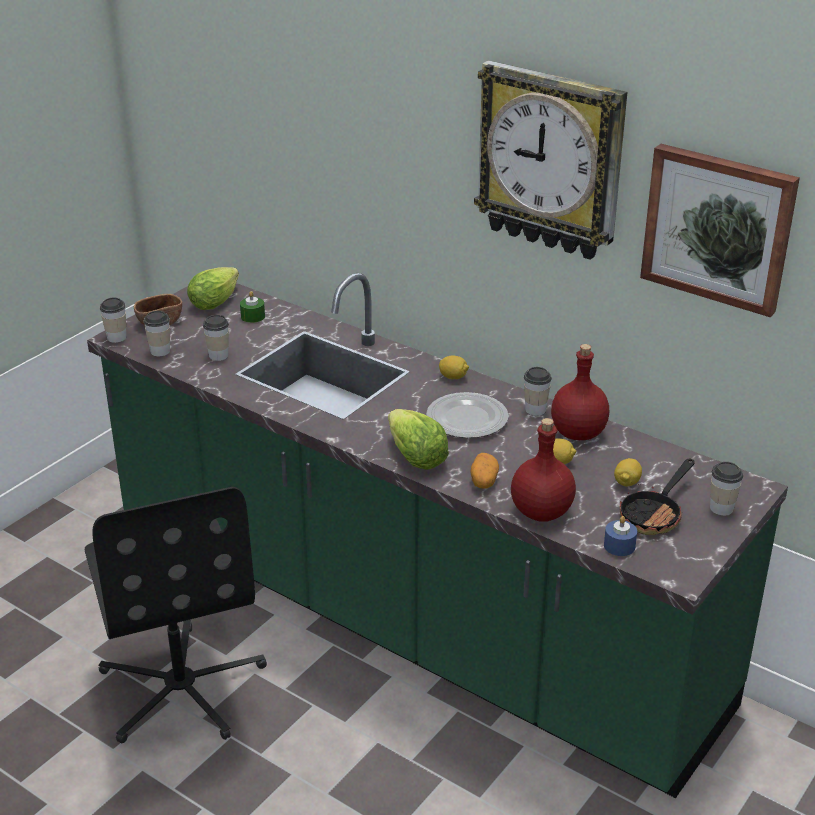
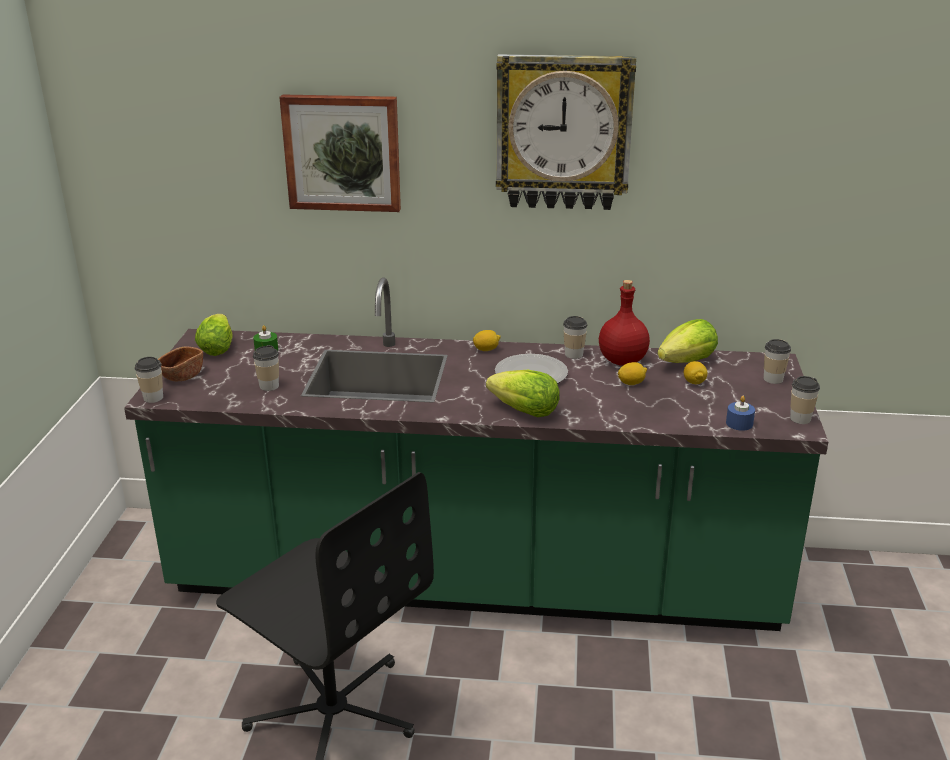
camera: 30 degrees left, 5 degrees down
(160, 351) = (209, 397): cup -> cup (800, 418)
(483, 480) = (594, 411): potato -> none
(540, 511) = (660, 419): red bottle -> none
(647, 457) = (687, 362): none -> lettuce
(654, 514) = (737, 396): frying pan -> none
(718, 227) = (722, 155): picture -> picture (343, 152)

